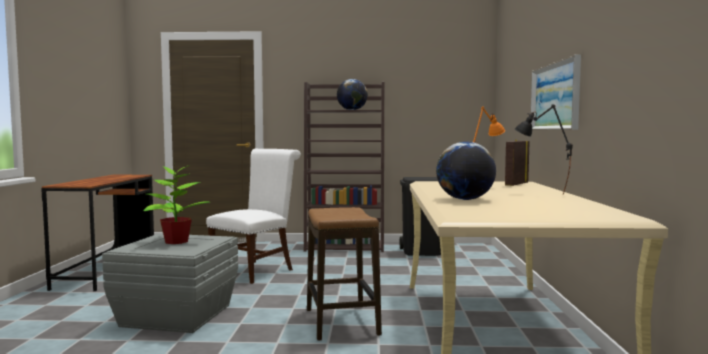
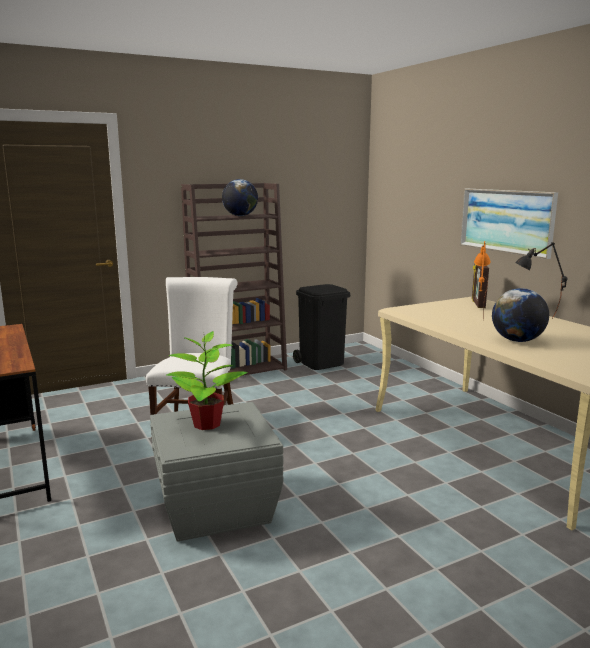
camera: 30 degrees left, 10 degrees up
(341, 322) = (382, 467): stool -> none

